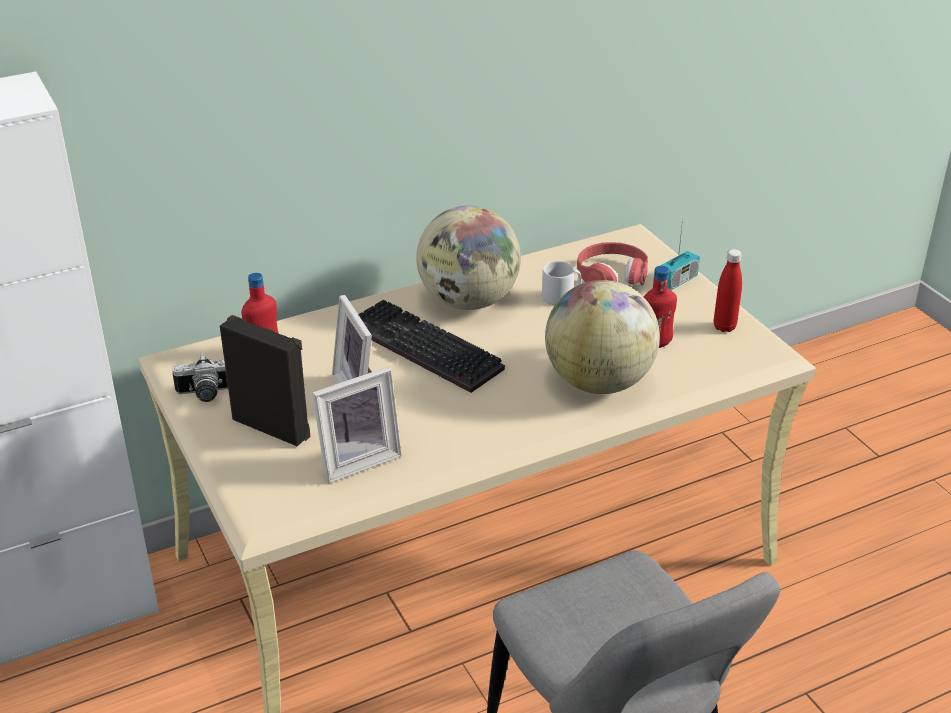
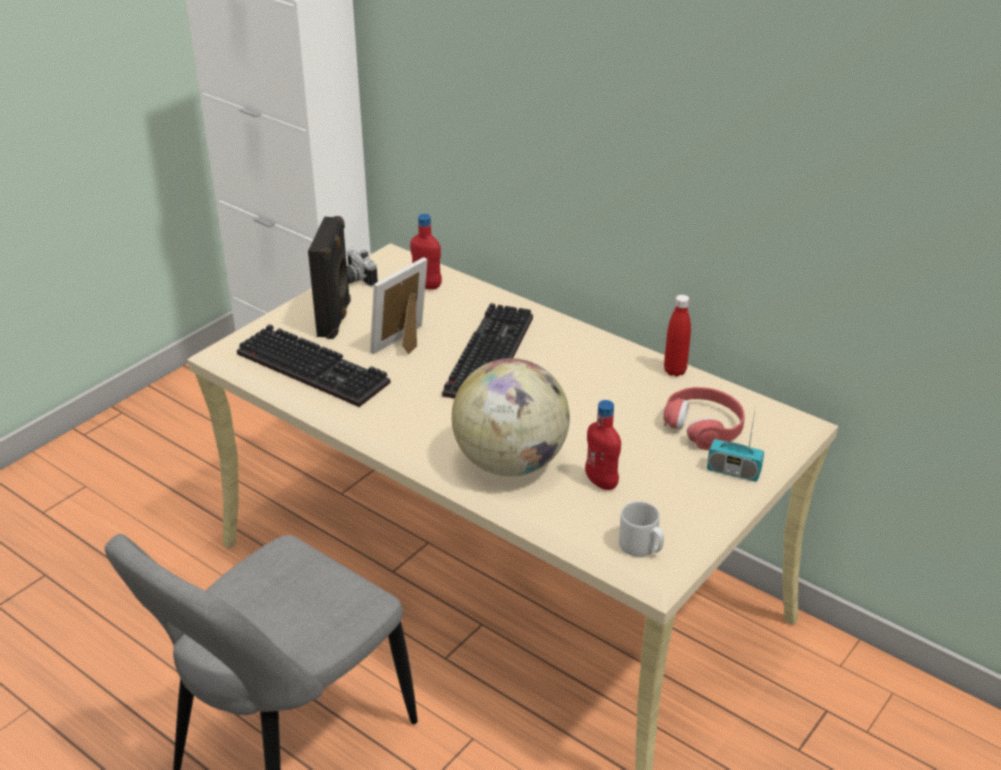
camera: 65 degrees right, 0 degrees up
(357, 460) = (317, 368): picture frame -> keyboard
(468, 301) = (581, 357): globe -> none
(561, 297) = (635, 405): grey mug -> grey mug (641, 547)
(724, 327) = (673, 522): red bottle -> red bottle (675, 371)

